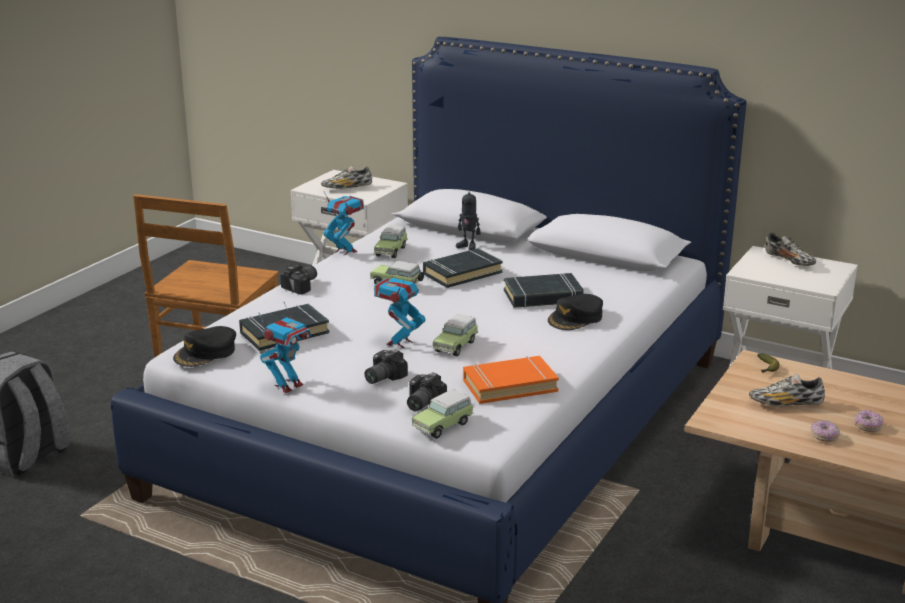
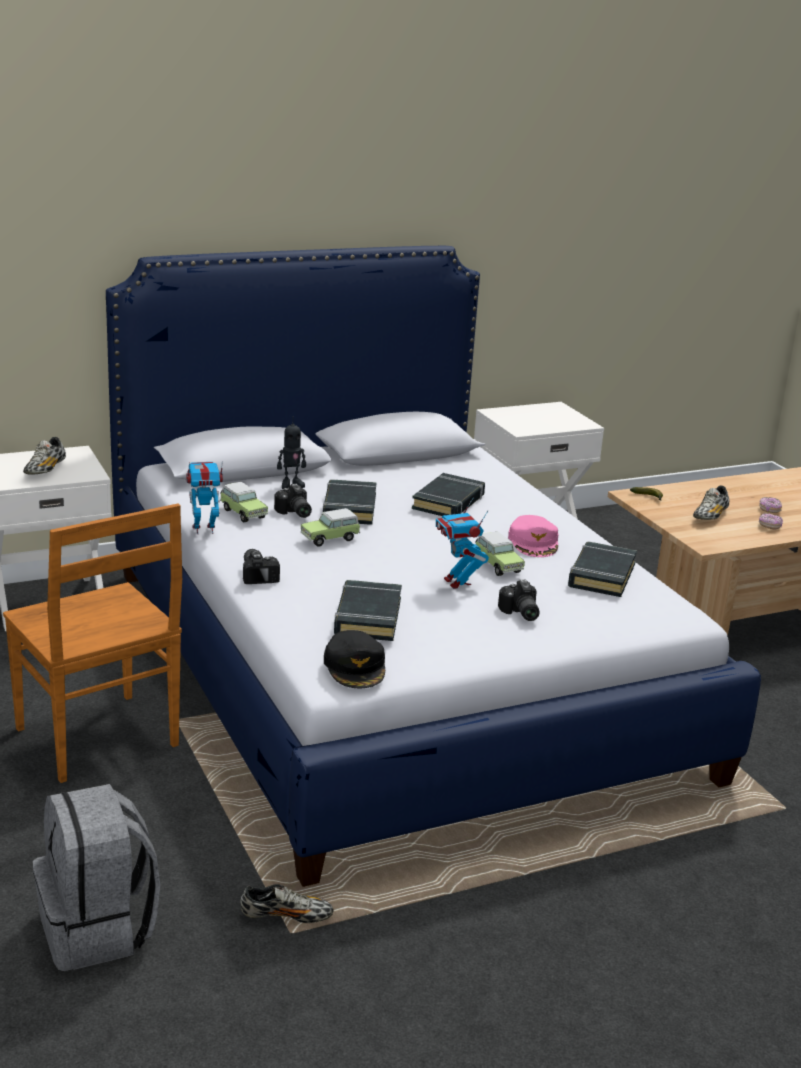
camera: 55 degrees left, 0 degrees up
(288, 386) = (482, 655): toy robot -> none
(421, 403) = (593, 616): camera -> camera (294, 513)
(444, 425) = (643, 623): toy car -> none
(509, 385) = (601, 575): orange book -> black book
(524, 345) = (534, 542): none -> pink cap
(576, 318) = (510, 508): black cap -> none
(789, 261) = (524, 413): shoe -> shoe (286, 916)

